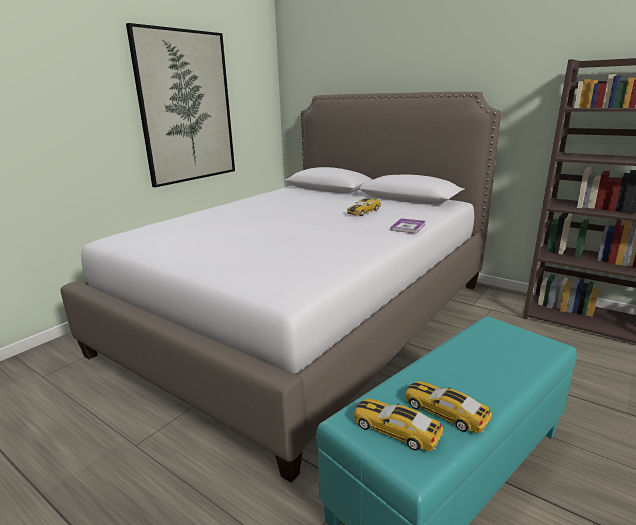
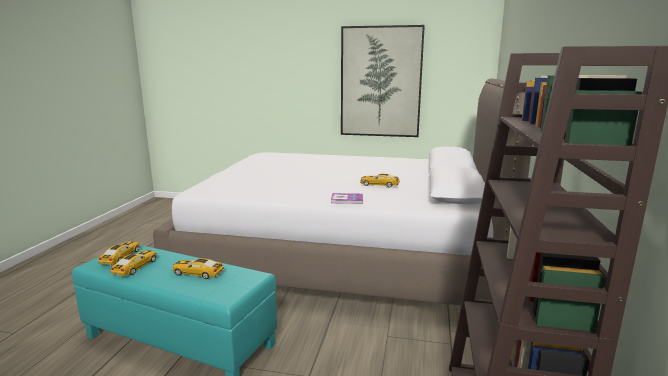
camera: 65 degrees right, 5 degrees down
(479, 359) = (197, 273): none -> toy car

